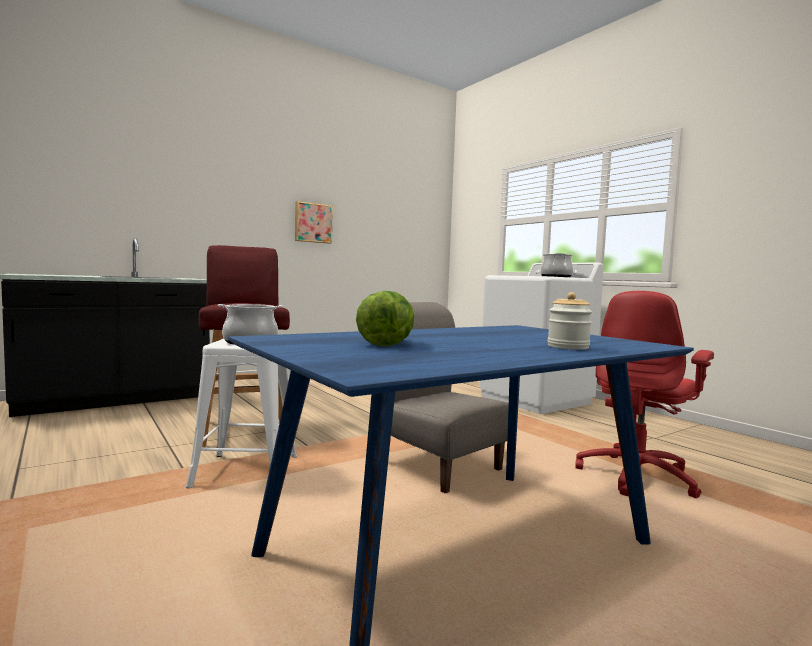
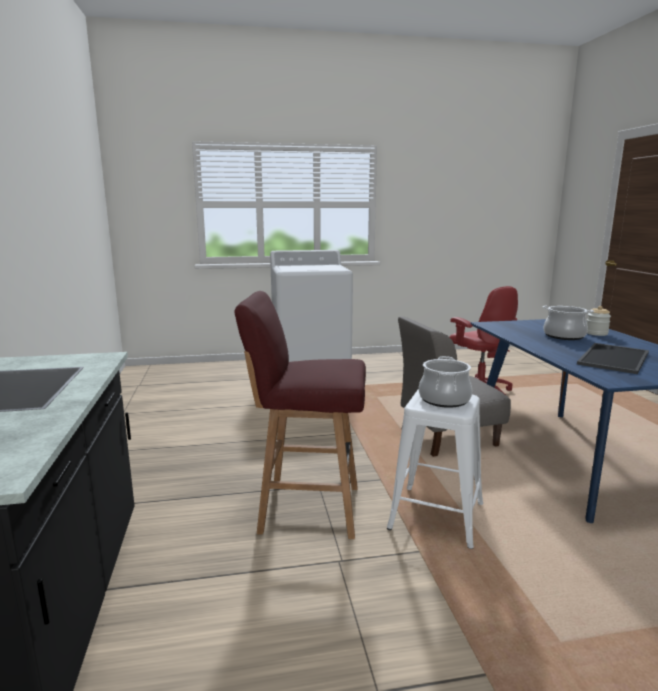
camera: 65 degrees left, 10 degrees up
(313, 223) = (43, 220): picture -> none
(387, 343) = (615, 359): lettuce -> tray
(556, 277) = (323, 266): cooking pot -> cooking pot (564, 336)

